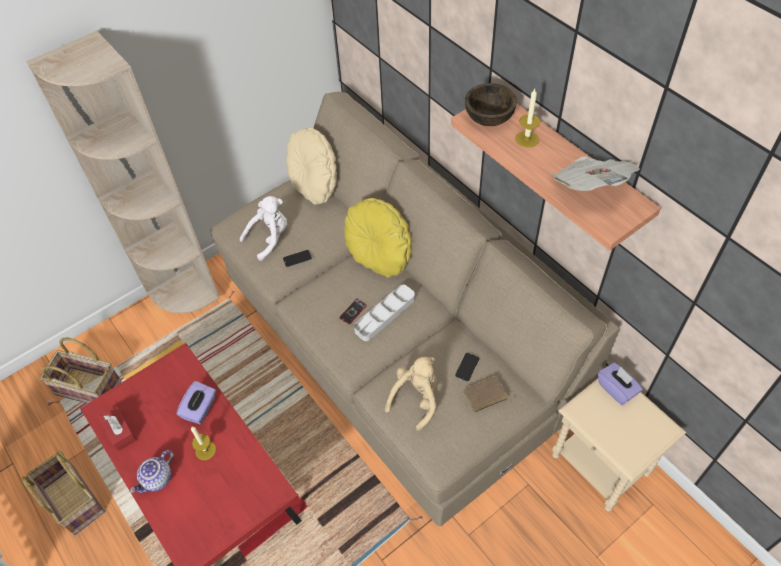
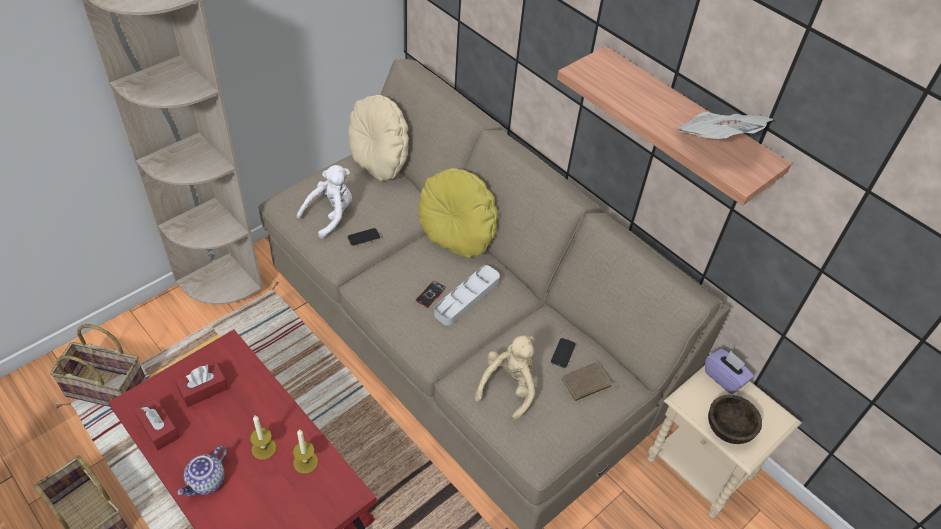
camera: 10 degrees left, 5 degrees down
(158, 397) = (204, 390): none -> red tissue box
(200, 409) = (255, 402): purple tissue box -> none
(489, 118) = (599, 72): brown bowl -> brown bowl (729, 429)
(527, 139) = (642, 93): candle -> candle (305, 462)

